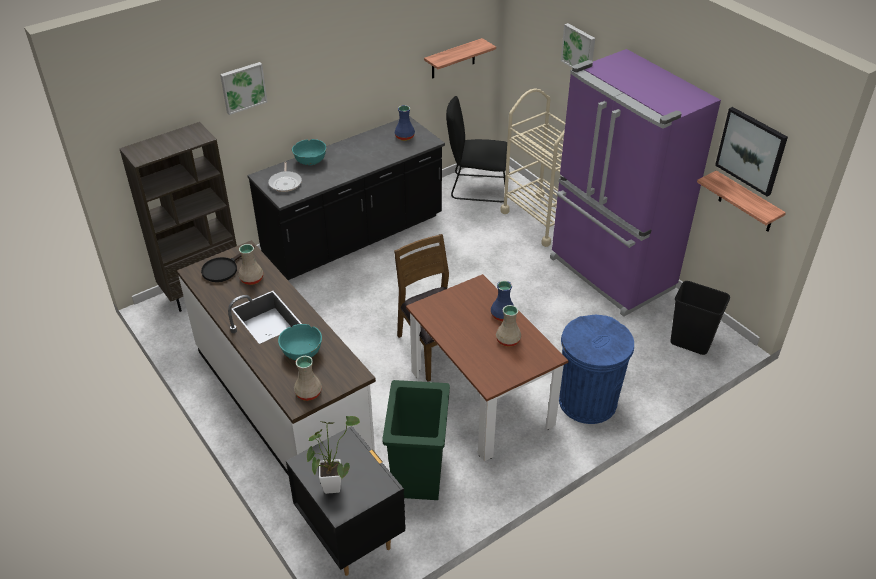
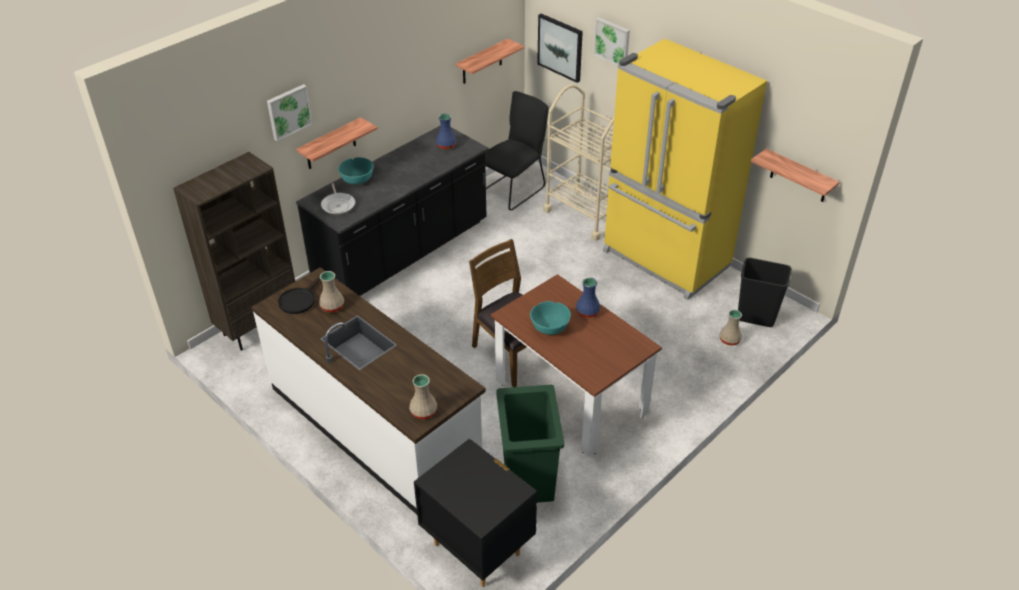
camera: 10 degrees left, 0 degrees up
(286, 124) = (330, 144): none -> shelf
(302, 352) = (405, 373): turquoise bowl -> turquoise bowl (550, 327)
(332, 483) = (466, 496): potted plant -> none
(477, 188) = (513, 189): black chair -> black chair turned 135 degrees clockwise
(508, 340) = (600, 335): beige vase -> beige vase (730, 340)
(587, 401) = (673, 386): blue trash can -> none
(610, 274) = (665, 260): purple fridge -> yellow fridge
(751, 150) = (801, 126): picture -> picture (560, 47)

